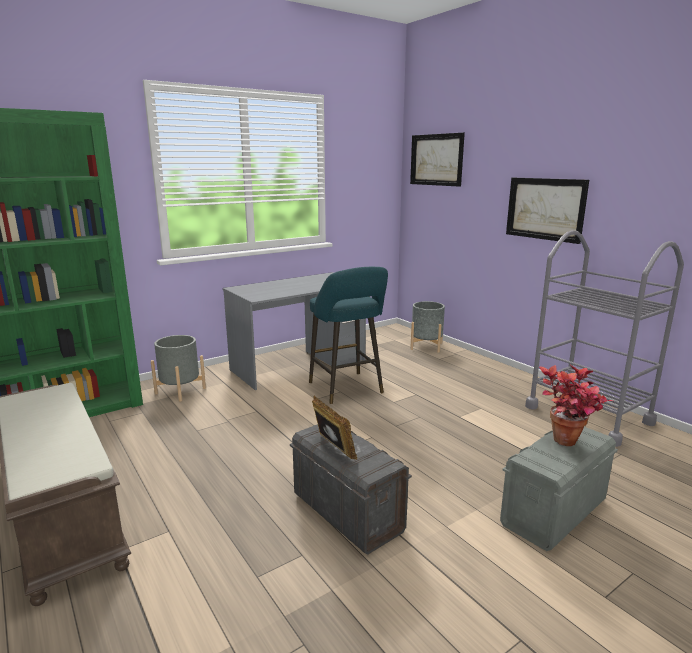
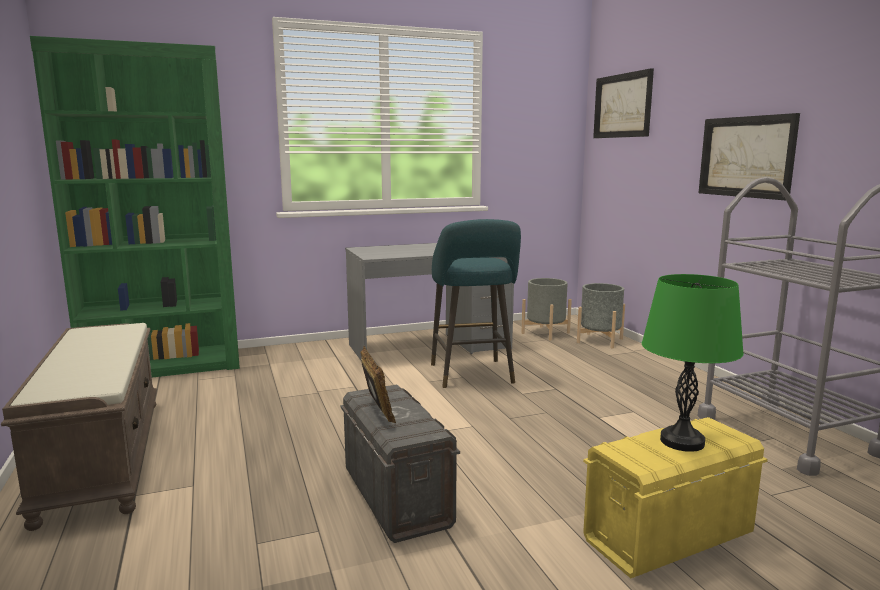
camera: 15 degrees right, 5 degrees down
(180, 391) = (285, 359): grey planter -> grey planter (545, 333)
(553, 512) = (667, 537): grey storage box -> yellow storage box
(566, 446) = (682, 441): potted plant -> green table lamp

